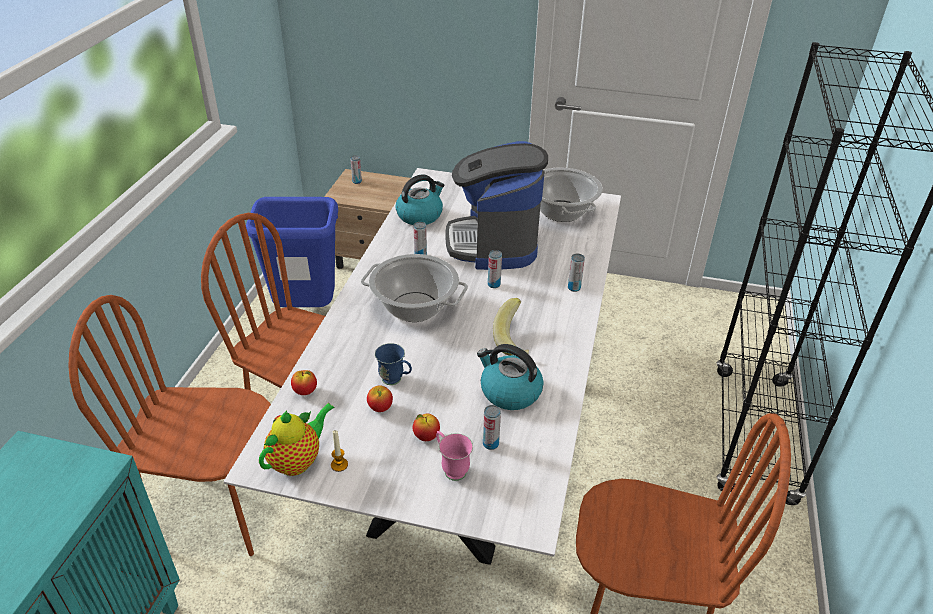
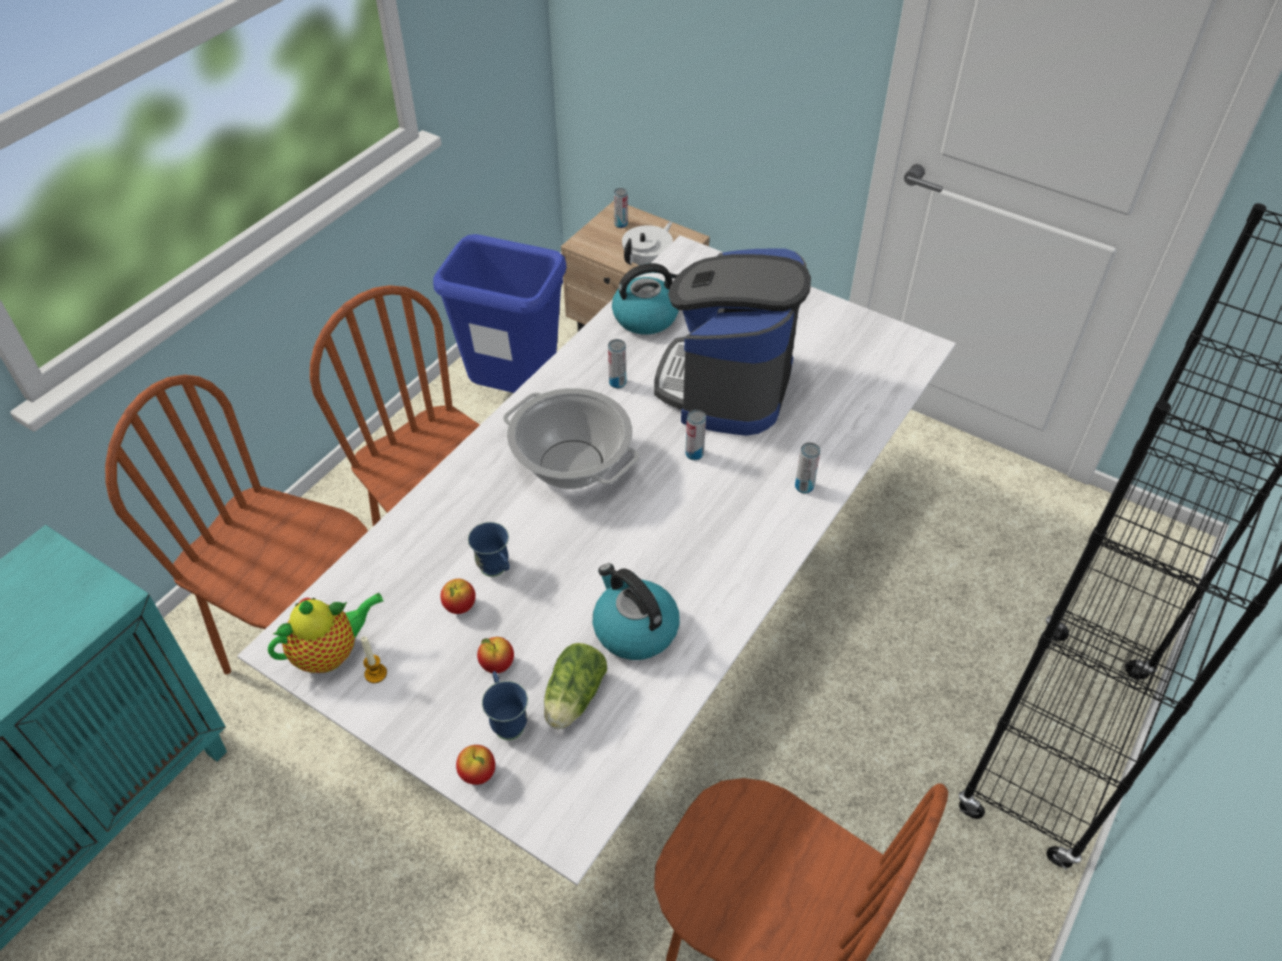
camera: 20 degrees right, 10 degrees up
(305, 392) = (381, 557): apple -> apple (478, 774)
(386, 199) = (648, 262): none -> white teapot
(451, 468) = (507, 720): pink mug -> blue mug
(490, 444) = (572, 699): can -> lettuce
(515, 341) = (680, 552): banana -> none
(561, 211) = (850, 352): cooking pot -> none

